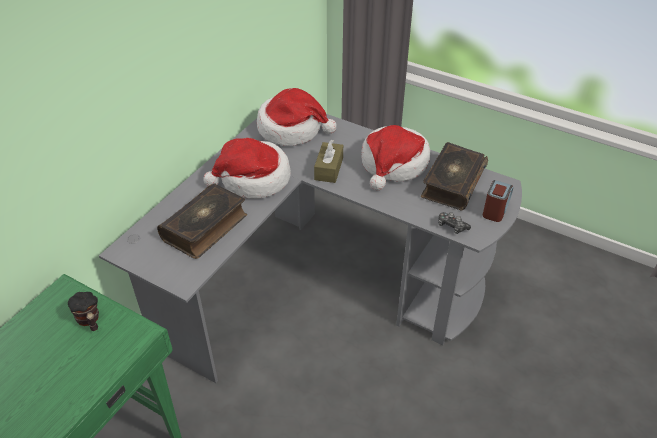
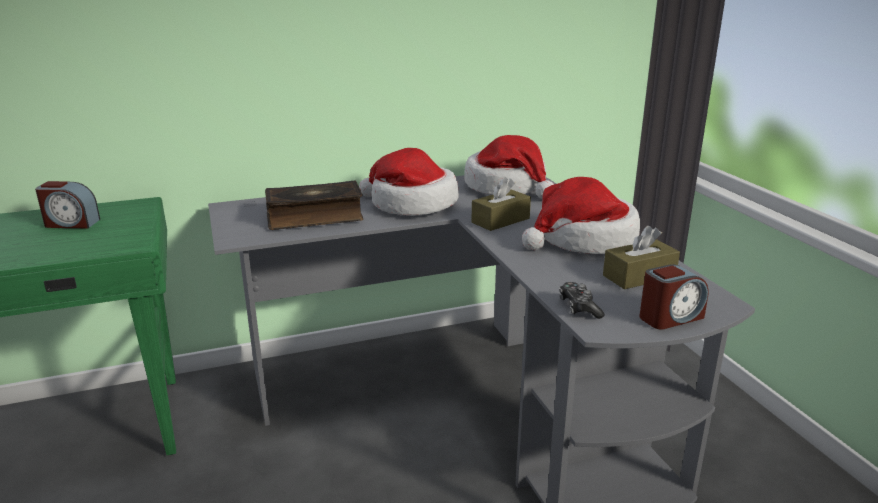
camera: 40 degrees right, 20 degrees down
(44, 343) = (71, 223): none -> alarm clock
(90, 321) = (120, 225): mug -> none
(452, 183) = (639, 276): book -> brown tissue box

